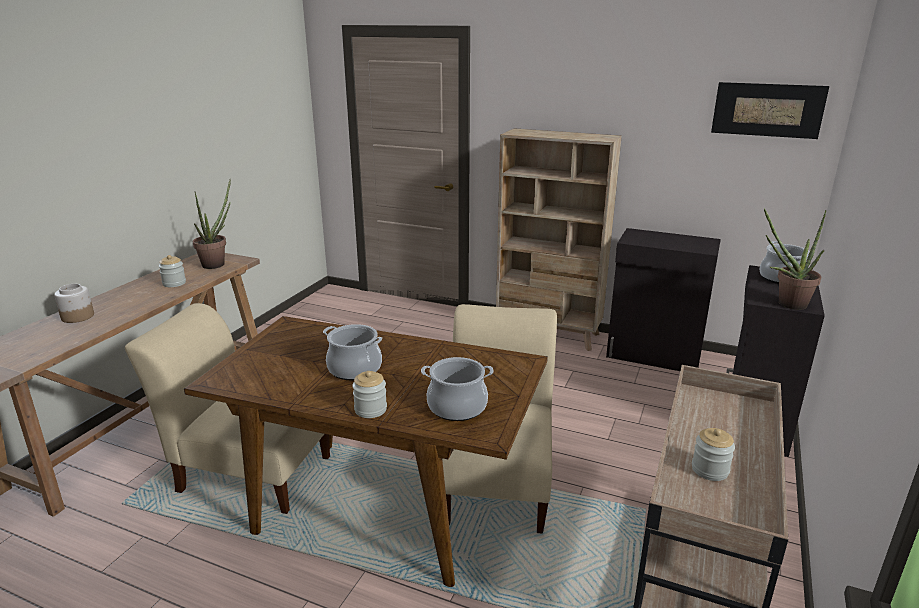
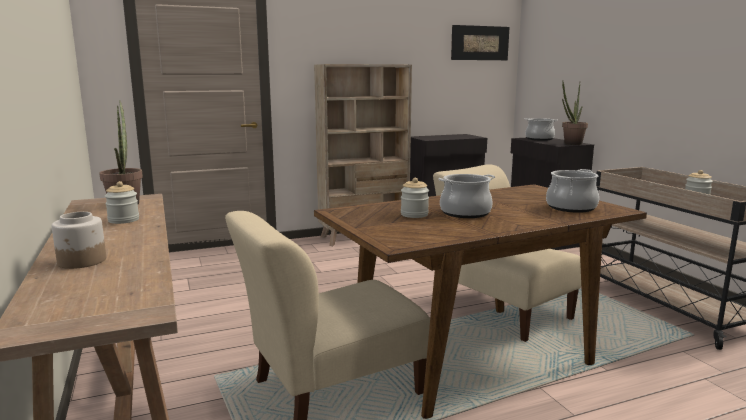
camera: 45 degrees left, 10 degrees down
(370, 409) = (539, 221): jar -> jar (414, 214)

